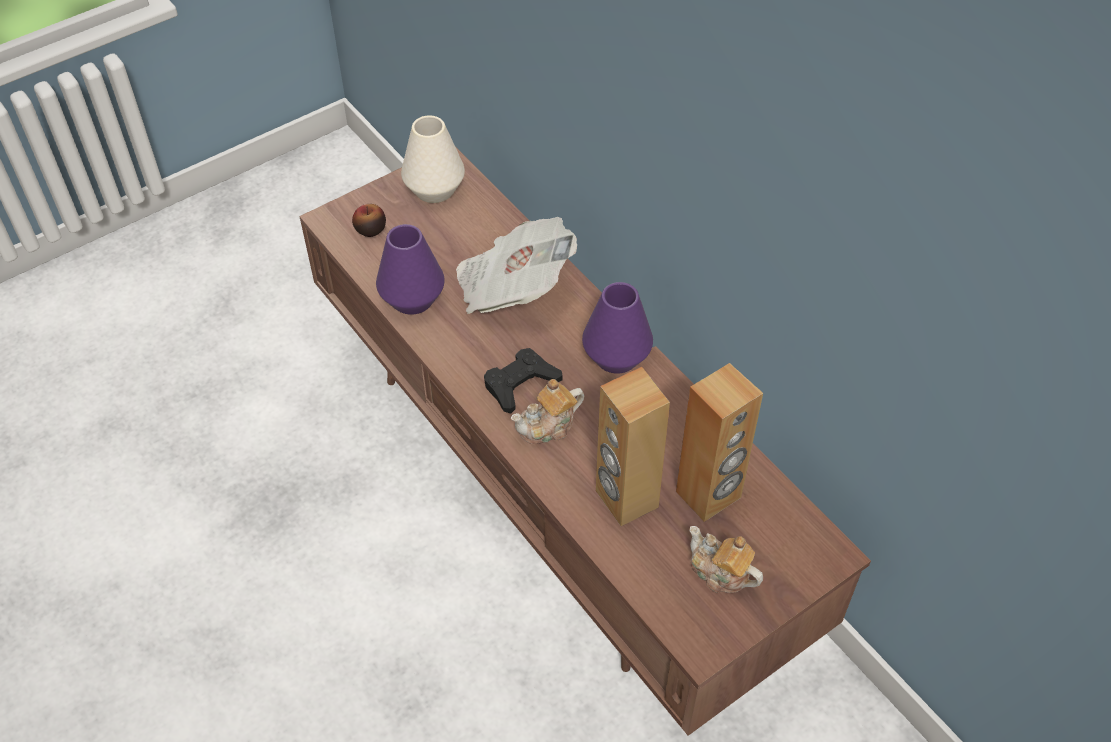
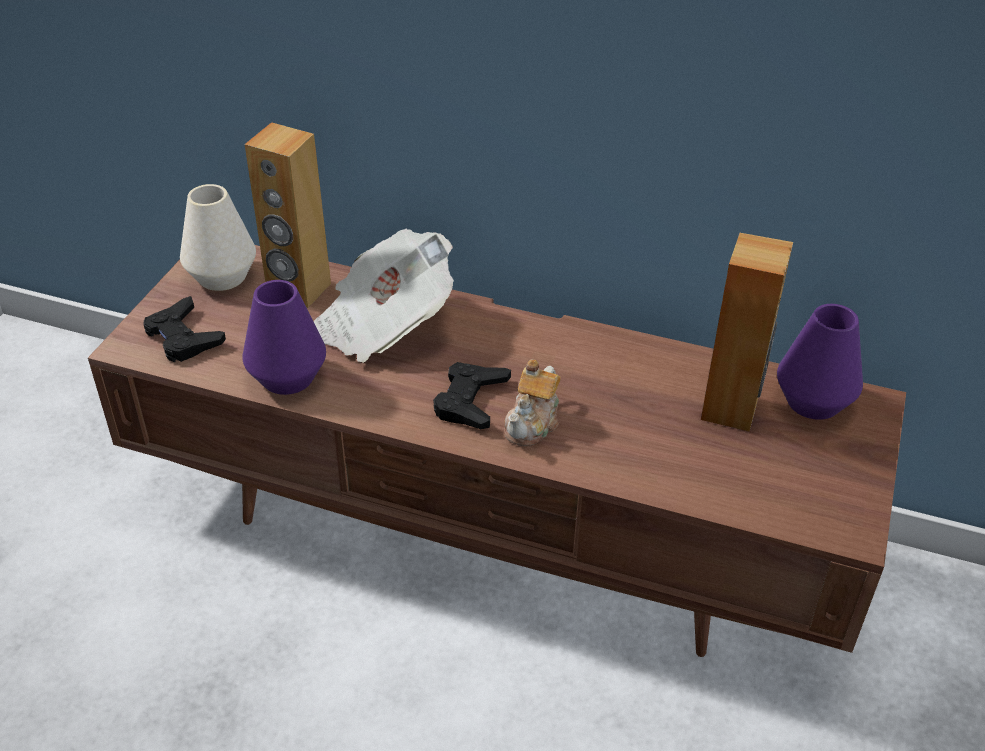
camera: 35 degrees left, 10 degrees down
(370, 229) = (183, 337): apple -> black game controller
(616, 356) = (537, 337): purple vase -> purple vase (813, 401)
(626, 499) = (665, 448): brown speaker -> brown speaker (298, 289)
(720, 572) = (804, 464): teapot -> none

